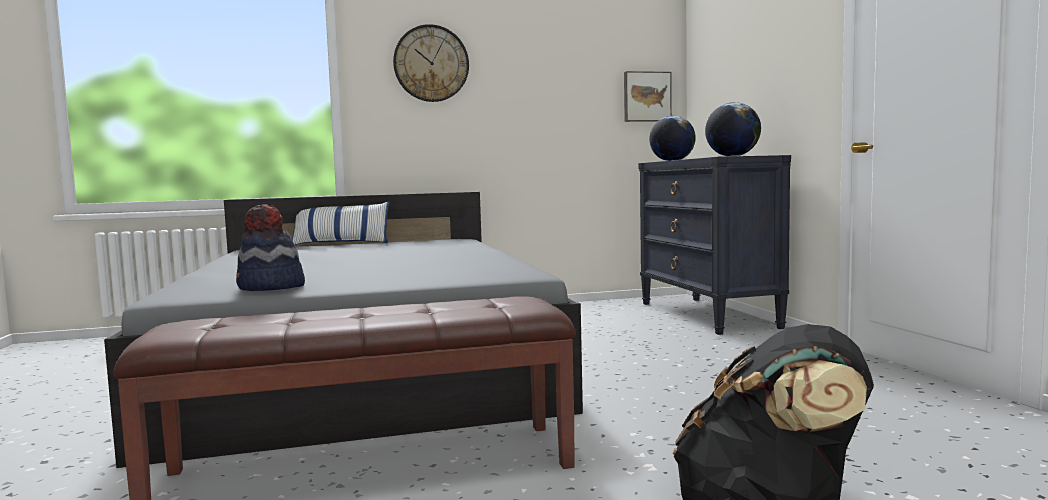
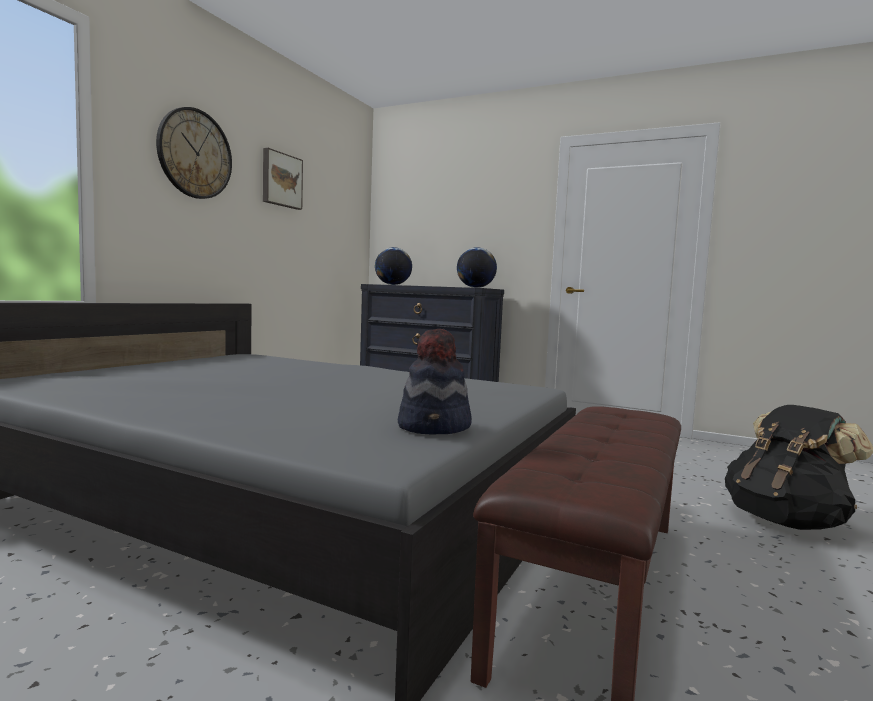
camera: 50 degrees left, 0 degrees up
(341, 243) = (119, 366): pillow -> none
(646, 97) = (350, 226): picture -> picture (281, 180)

